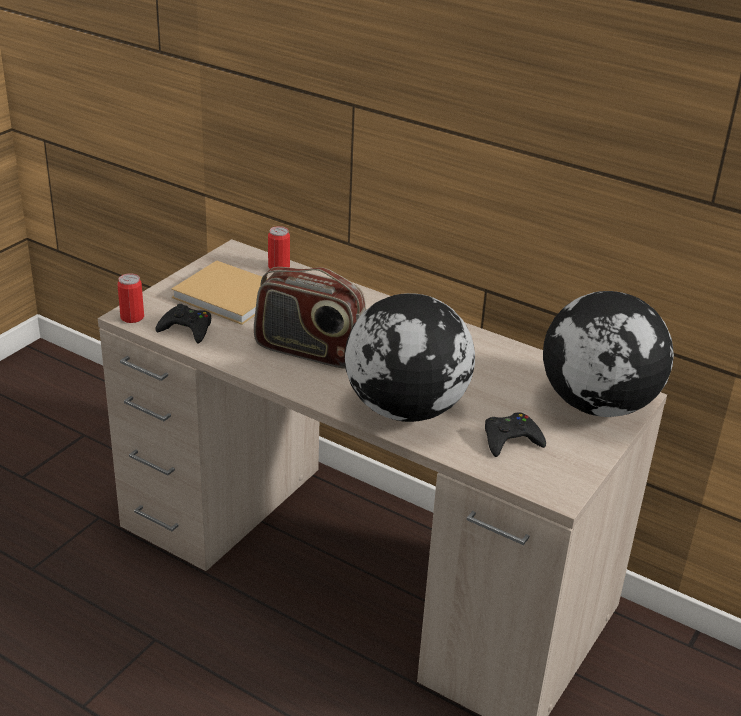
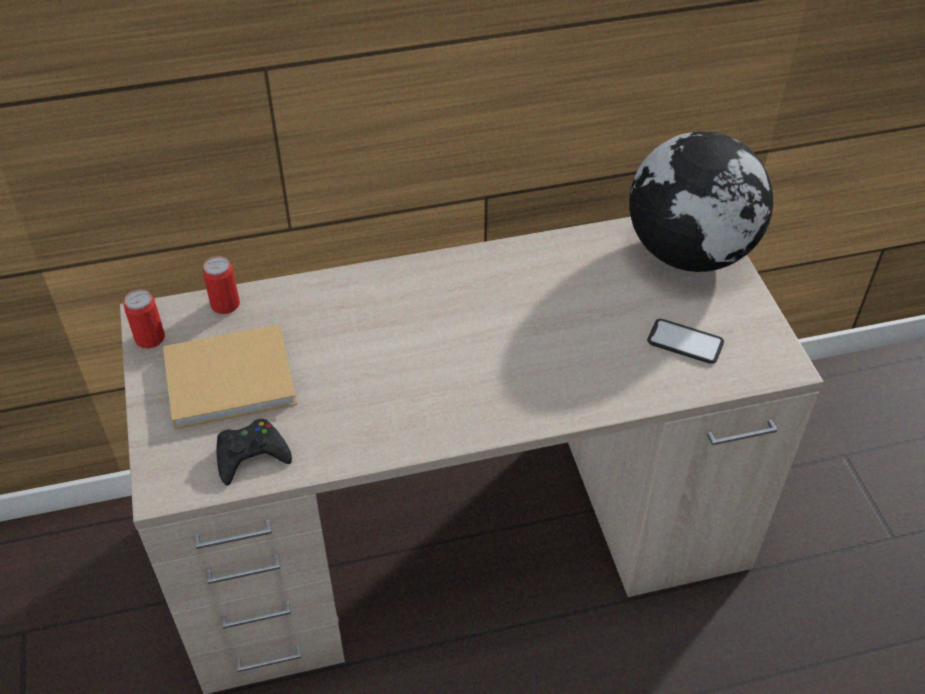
camera: 45 degrees left, 15 degrees up
(132, 317) = (172, 489): can -> can (150, 338)
(309, 351) = (403, 383): radio -> none
(406, 410) = (573, 380): globe -> none
(510, 440) = (685, 342): black game controller -> phone

